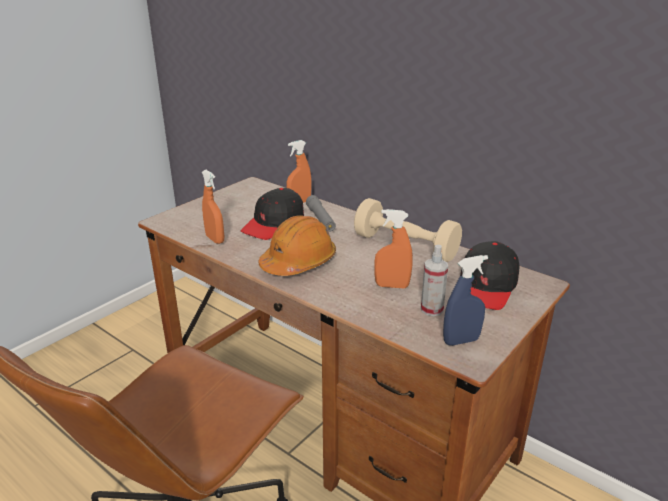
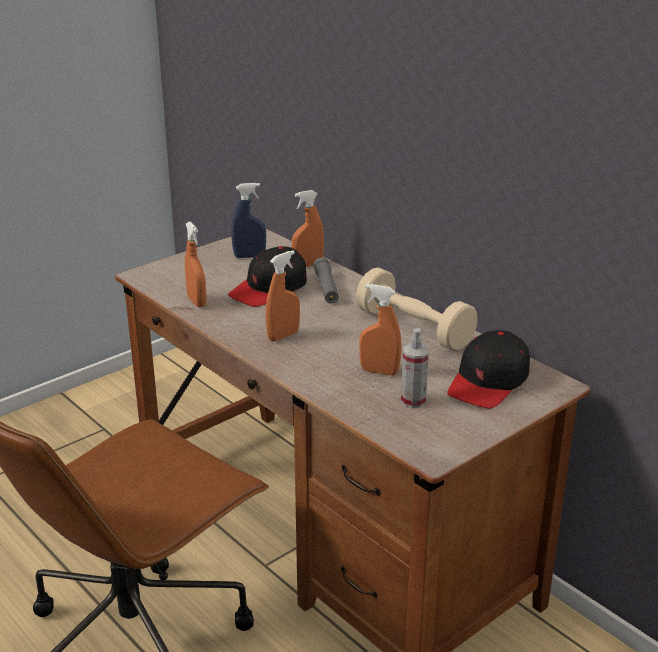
camera: 10 degrees right, 0 degrees up
(298, 262) = (283, 336): orange hard hat -> orange spray bottle
(461, 341) = (430, 436): blue spray bottle -> blue spray bottle (249, 256)

